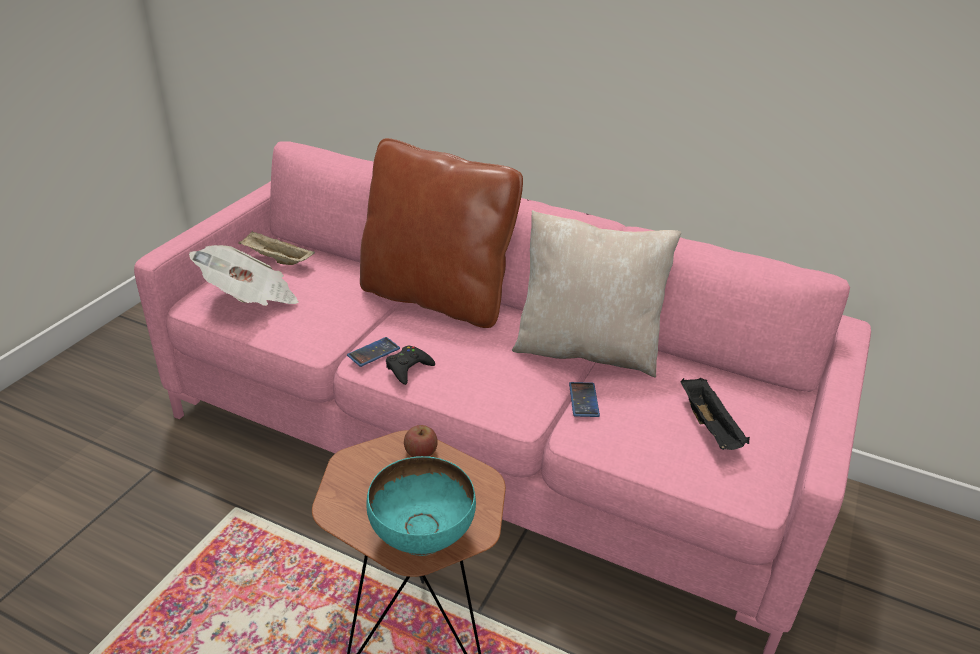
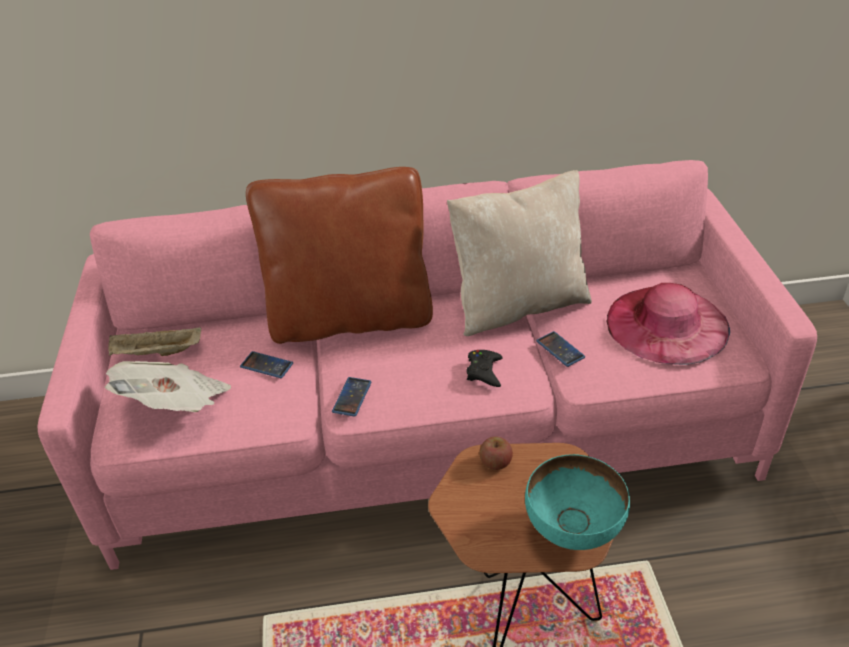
camera: 30 degrees left, 5 degrees up
(338, 301) = (266, 365): none -> phone
(408, 368) = (398, 395): black game controller -> black game controller (484, 371)
(710, 427) = (667, 324): black tray -> pink hat

